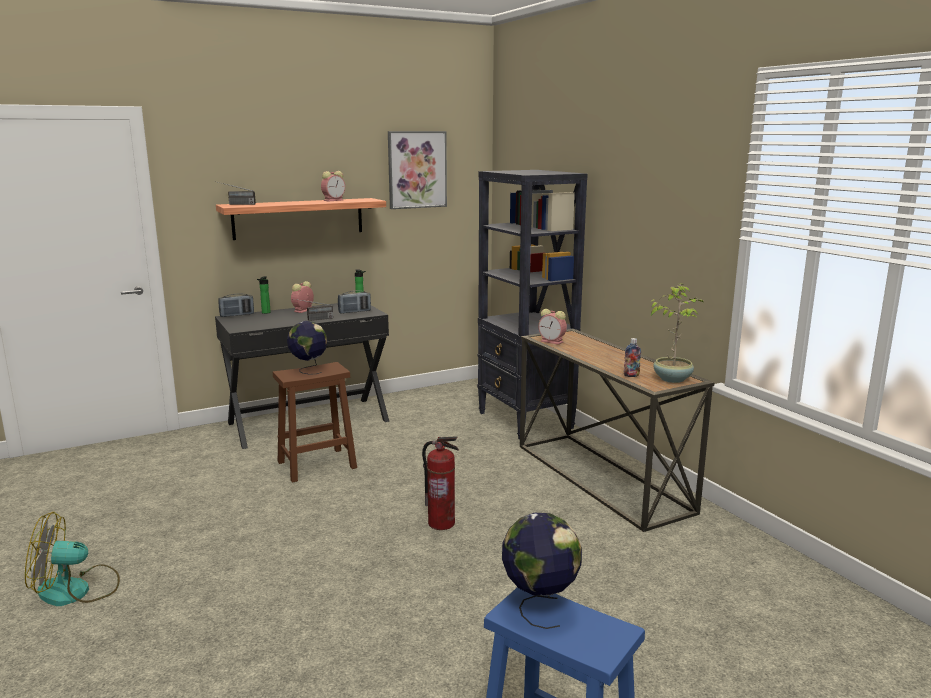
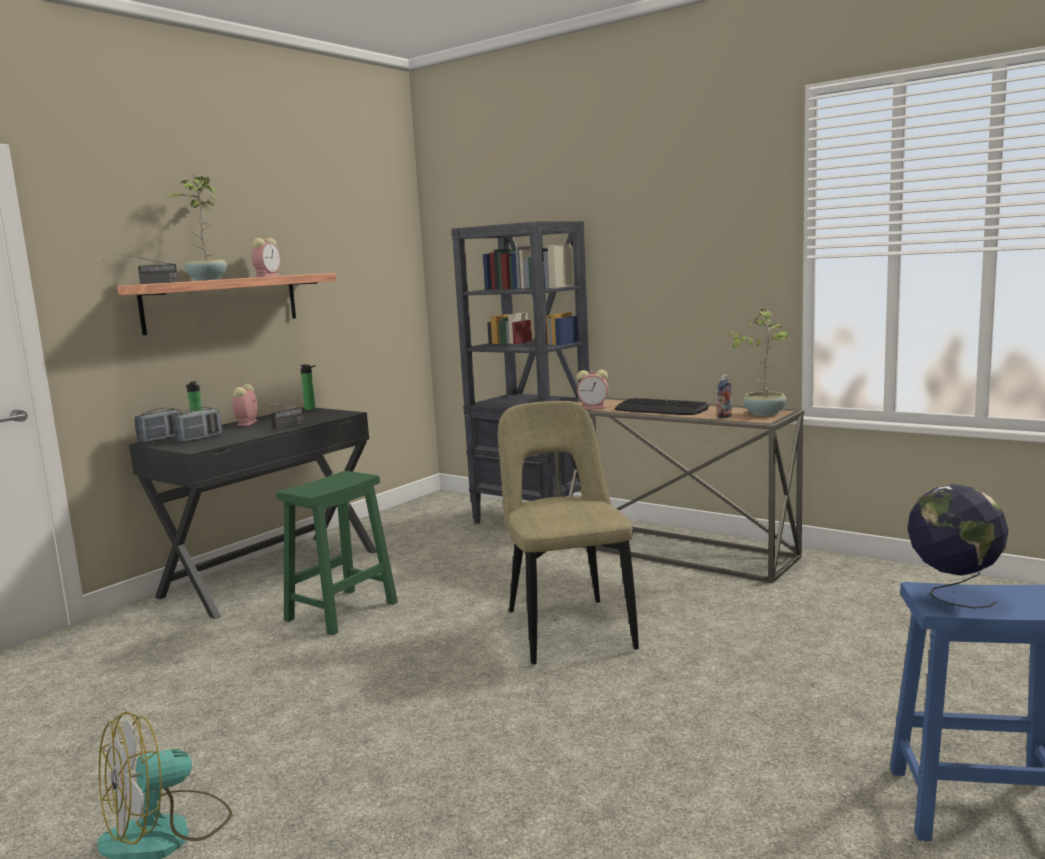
camera: 25 degrees left, 5 degrees down
(280, 203) = (206, 280): none -> potted plant
(309, 369) = (322, 482): globe -> none
(315, 465) = (340, 612): brown stool -> green stool
(354, 312) = (319, 415): radio -> radio (199, 438)
(417, 169) = (348, 239): picture -> none
(442, 523) = (567, 627): fire extinguisher -> beige chair
(600, 355) = (661, 409): none -> keyboard

